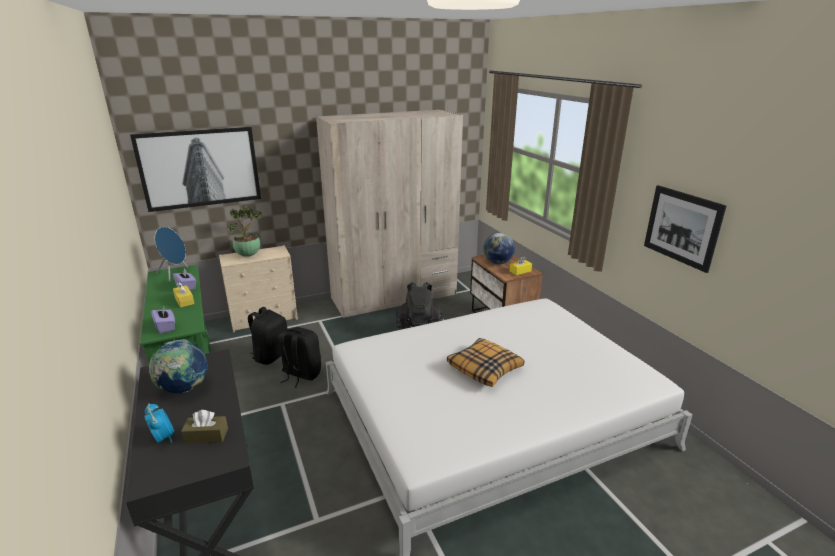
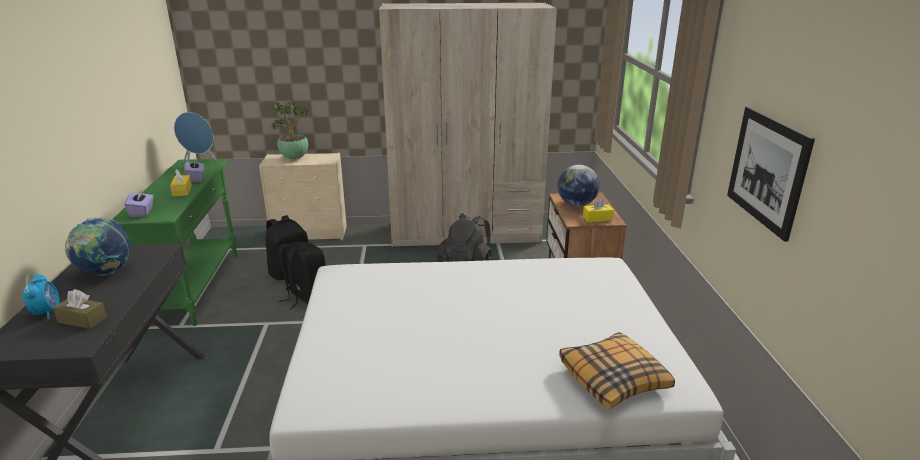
camera: 20 degrees right, 0 degrees up
(200, 168) = (251, 55): picture -> none
(485, 368) = (465, 323): pillow -> pillow (614, 378)

